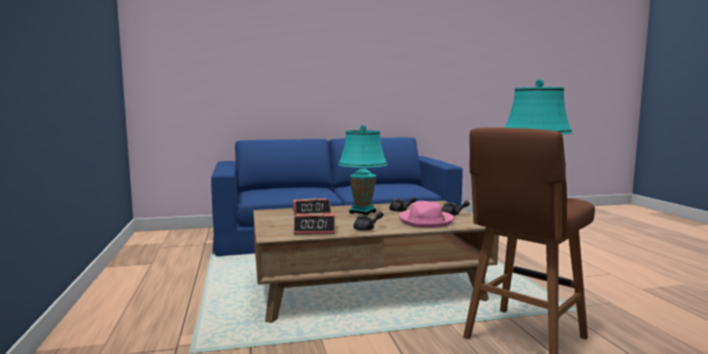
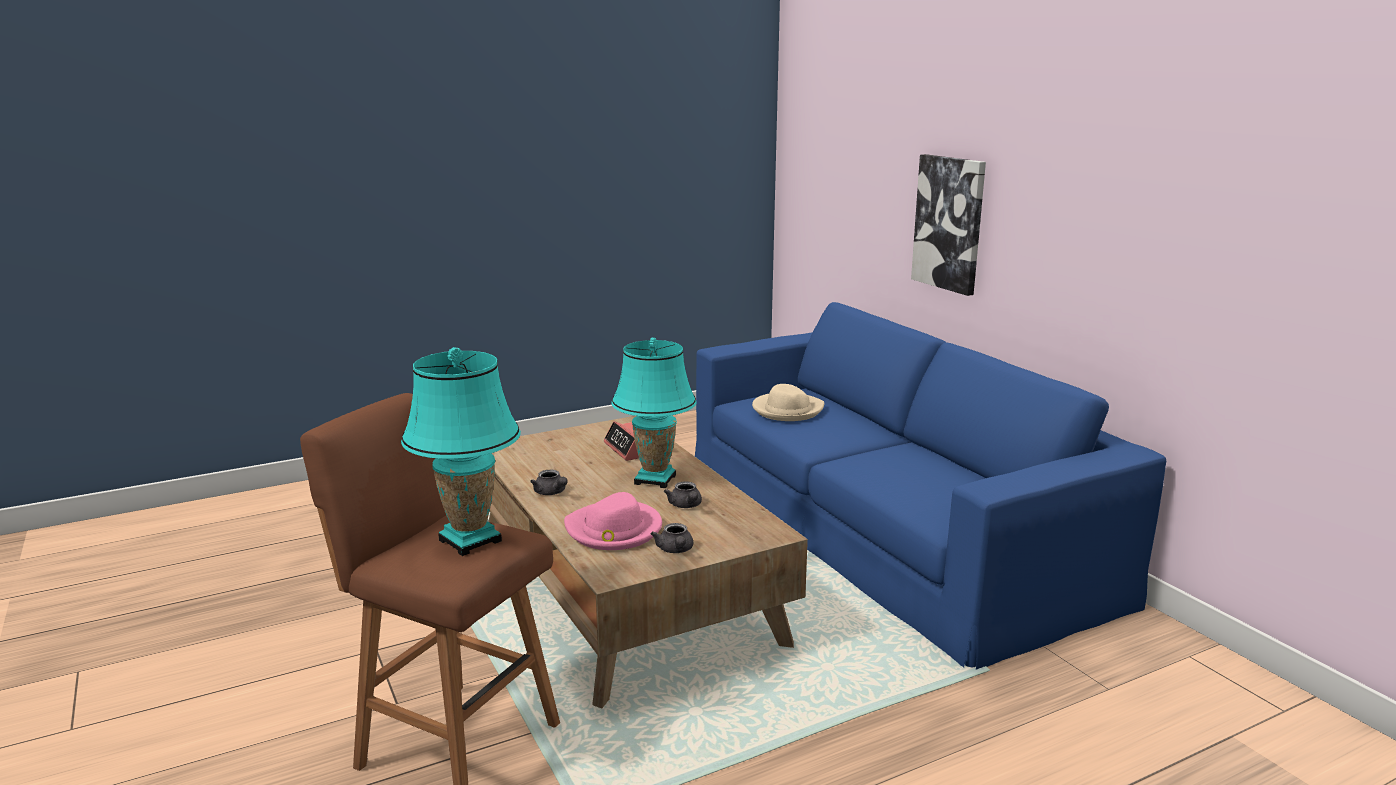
camera: 75 degrees right, 10 degrees up
(278, 193) = (787, 410): none -> beige hat
(296, 89) = (949, 223): none -> picture
(315, 230) = (534, 464): alarm clock -> none

